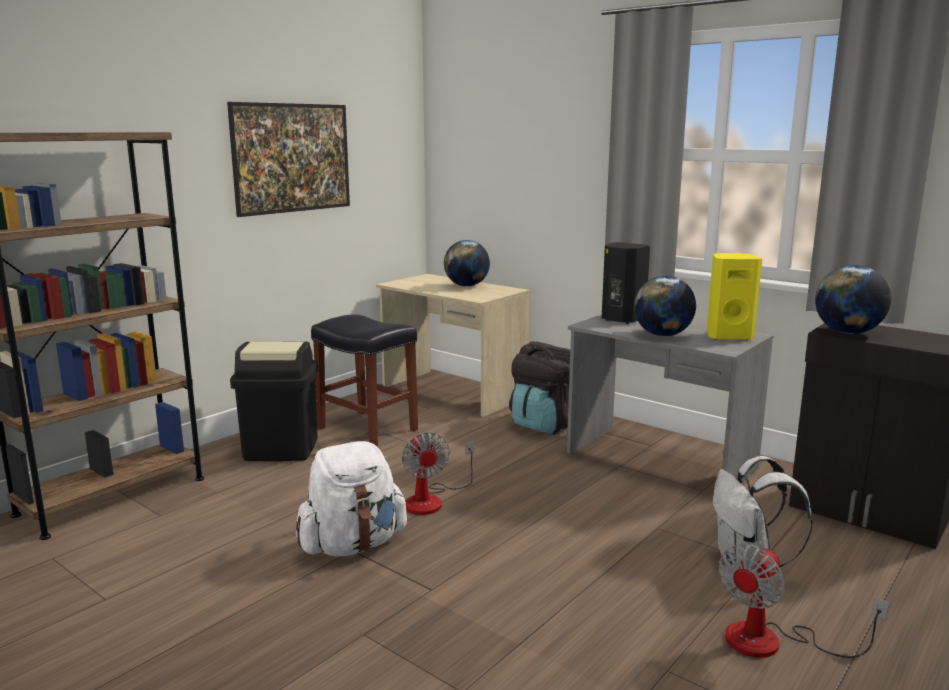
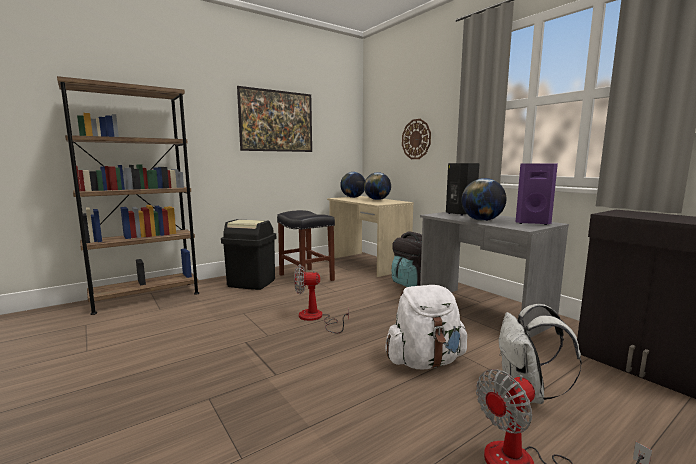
camera: 15 degrees right, 5 degrees down
(353, 545) = (248, 339): white backpack -> white backpack (425, 361)
(432, 500) = (316, 318): fan -> fan turned 90 degrees clockwise
(531, 187) = (416, 139): none -> wall clock
(728, 336) = (531, 223): yellow speaker -> purple speaker
(847, 332) = (626, 215): globe -> globe (353, 197)

